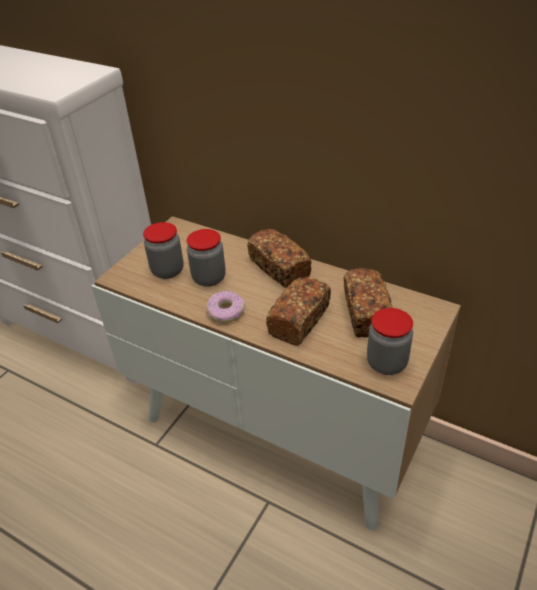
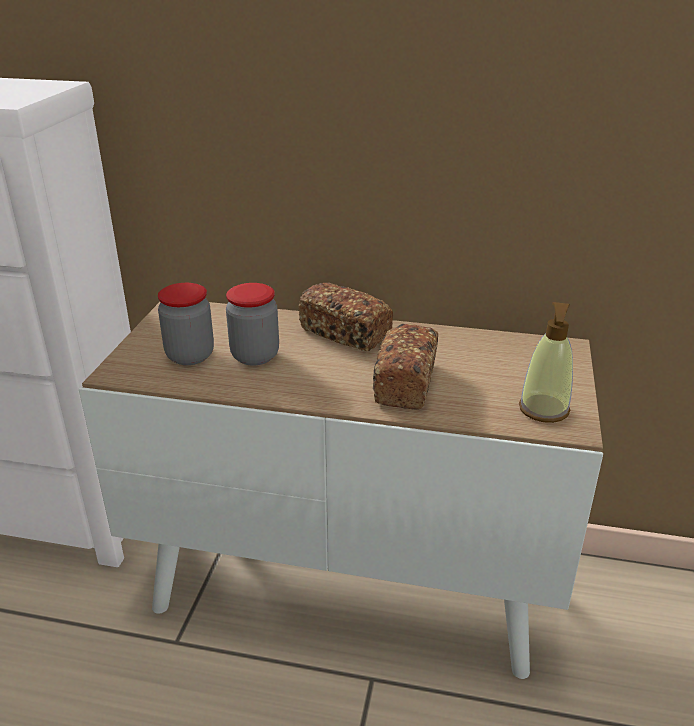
camera: 20 degrees left, 10 degrees down
(226, 311) = (300, 388): donut -> none
(366, 314) = (486, 364): bread -> none
(386, 363) = (543, 409): jar -> soap dispenser

